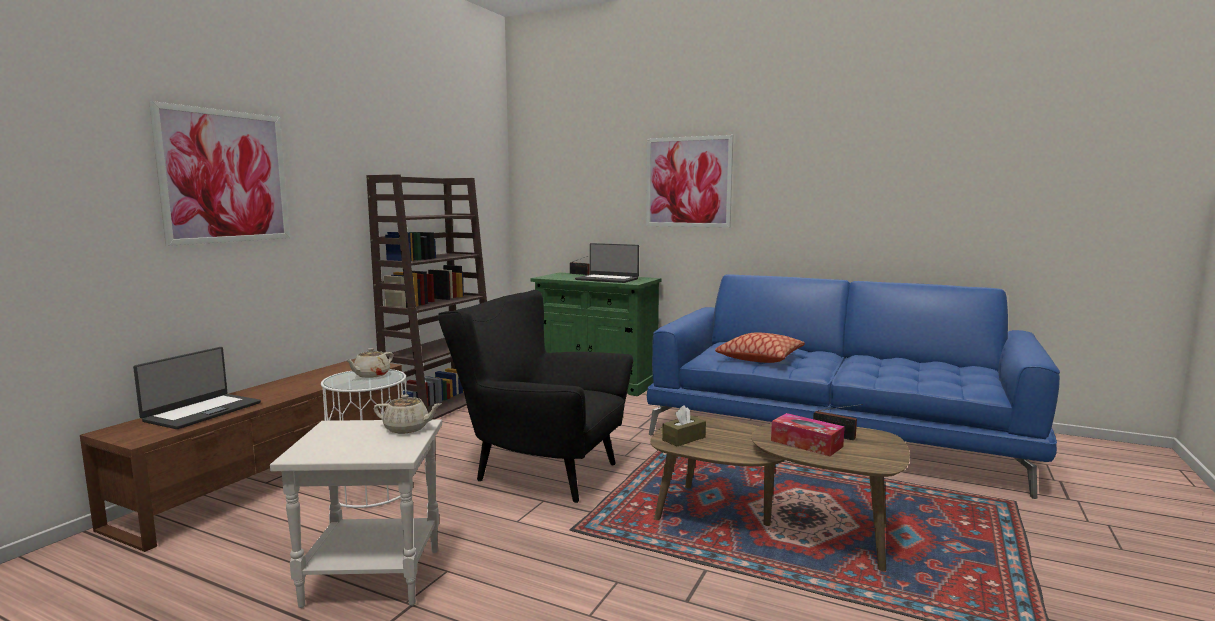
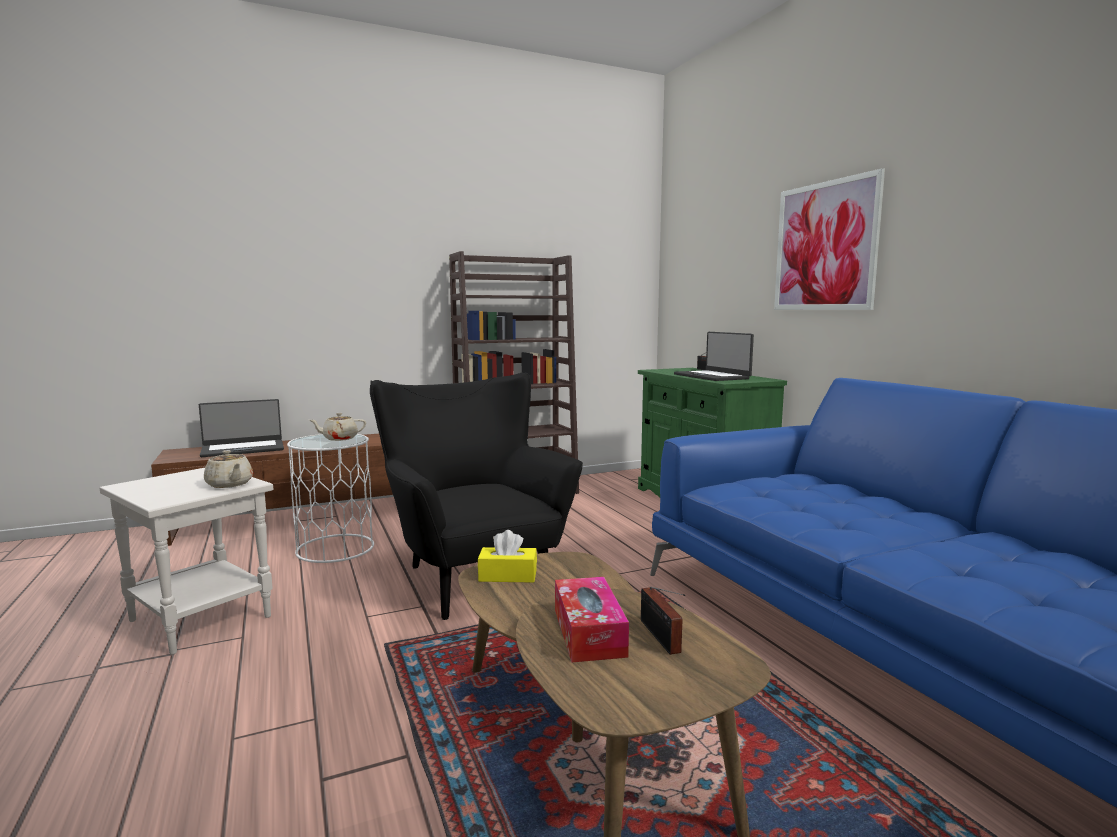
camera: 40 degrees right, 0 degrees up
(225, 176) = (299, 255): picture -> none
(684, 439) = (507, 576): brown tissue box -> yellow tissue box
(759, 358) = (797, 503): pillow -> none

